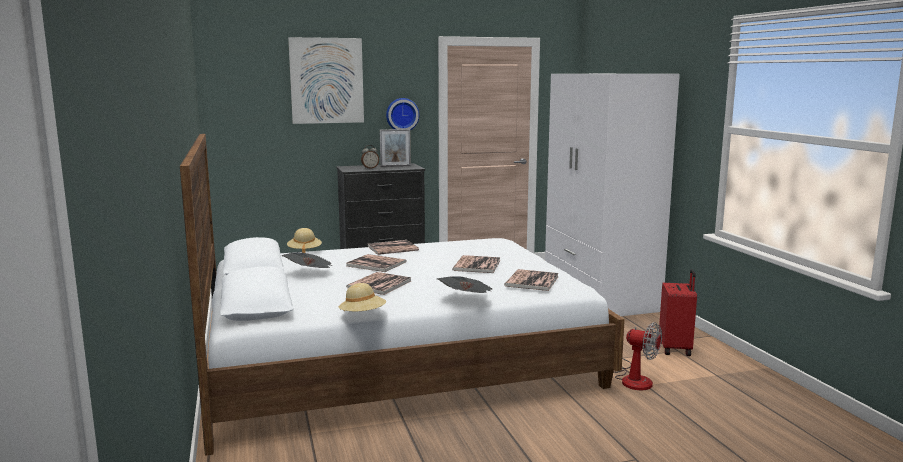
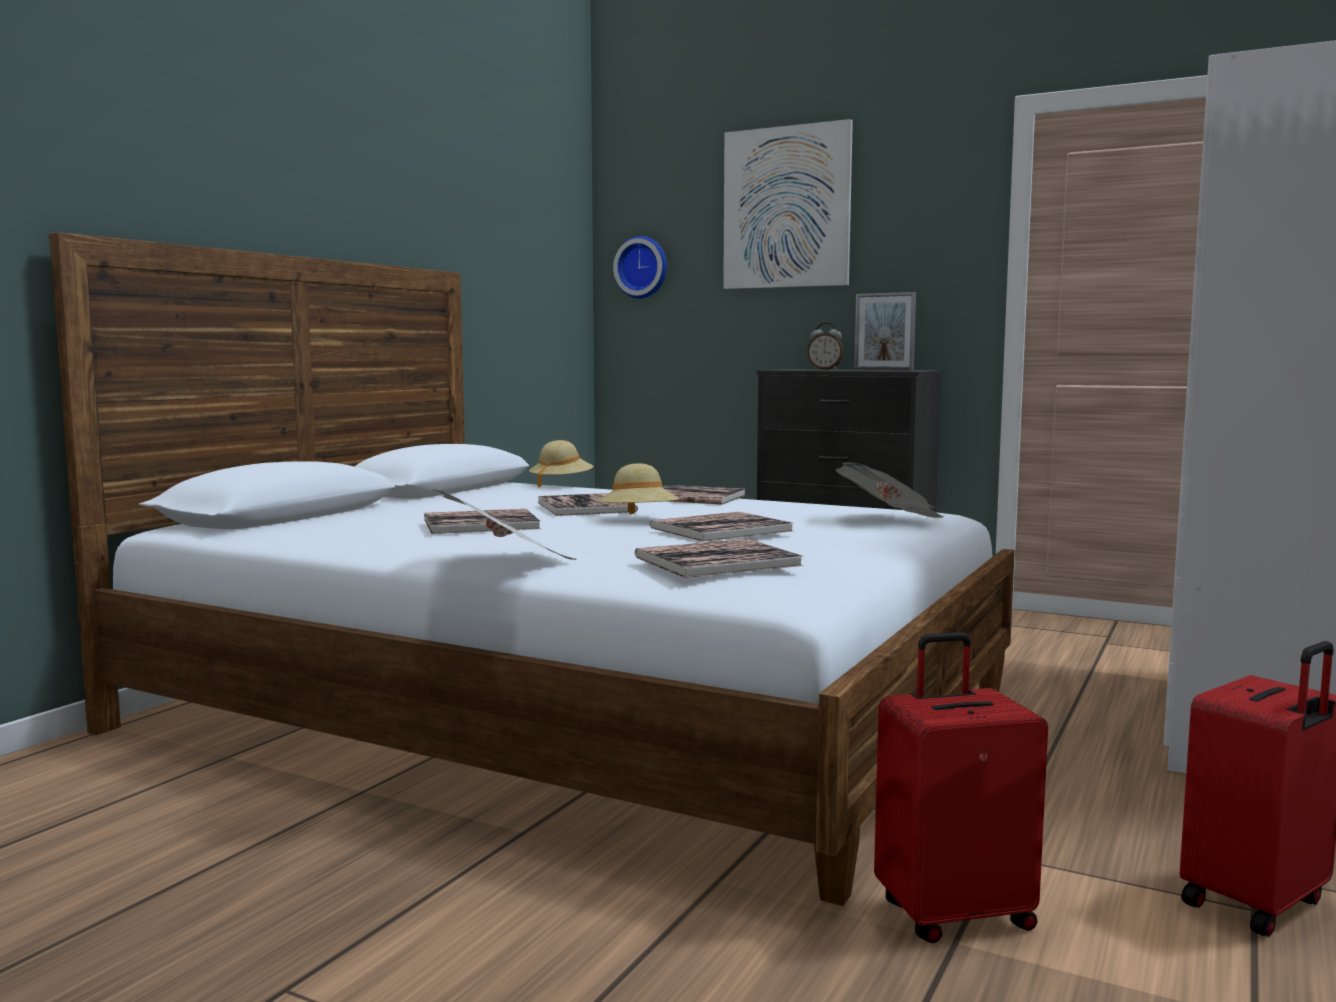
camera: 45 degrees right, 5 degrees down
(310, 274) = (461, 503): newspaper -> newspaper (890, 520)
(363, 315) = (307, 547): beige hat -> beige hat (639, 520)
(402, 115) = (926, 269): wall clock -> wall clock (642, 267)
(633, 378) = (953, 914): fan -> red suitcase

